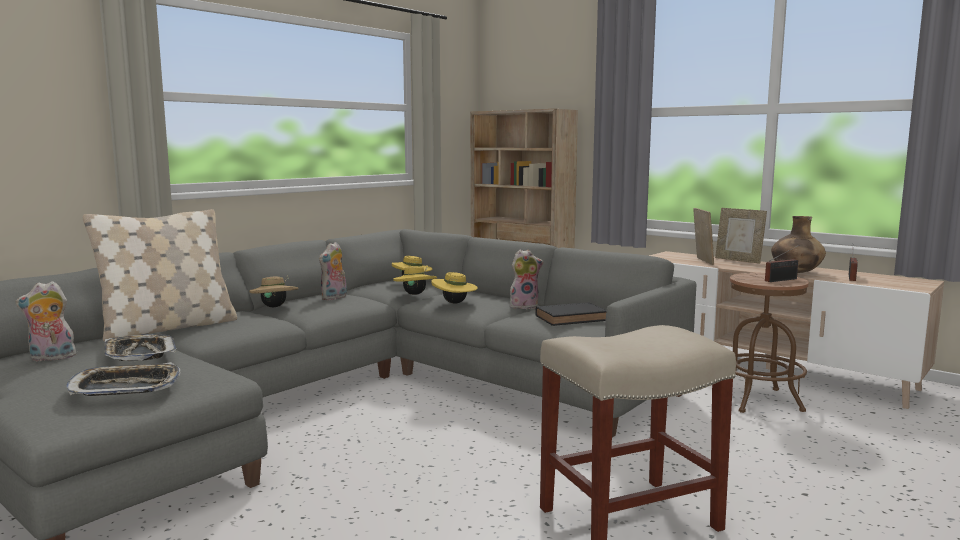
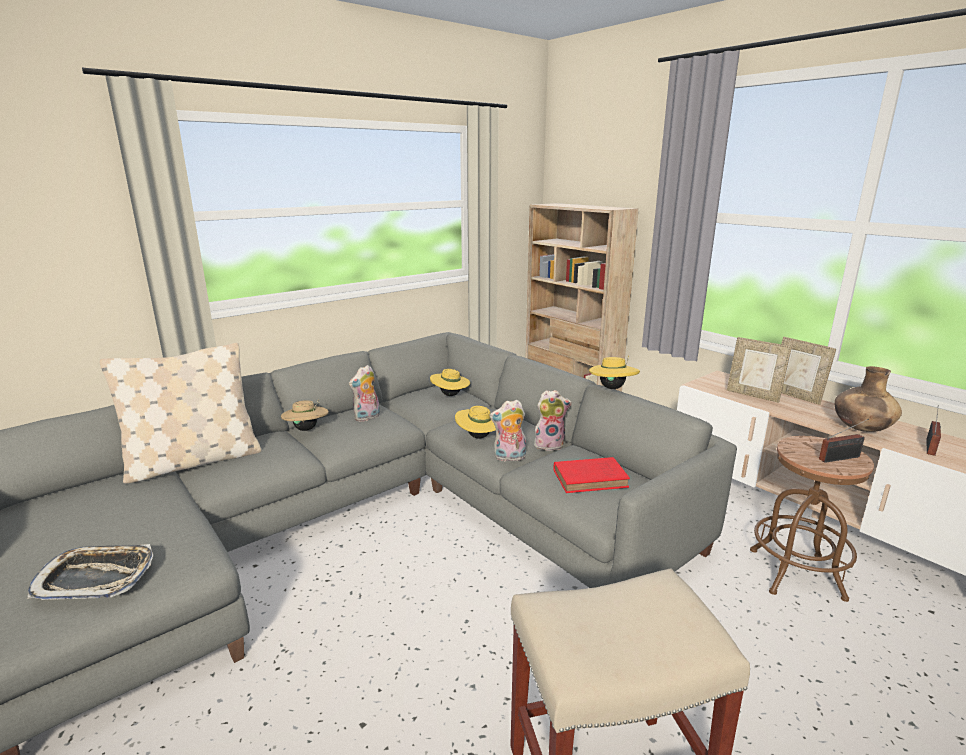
camera: 10 degrees right, 10 degrees up
(51, 358) = (63, 511): plush toy -> plush toy (509, 458)
(139, 354) = (141, 512): tray -> none
(415, 294) = (446, 416): yellow hat -> yellow hat (612, 388)
(572, 318) = (592, 478): black book -> red book
(702, 261) = (753, 395): picture frame -> picture frame turned 120 degrees clockwise

